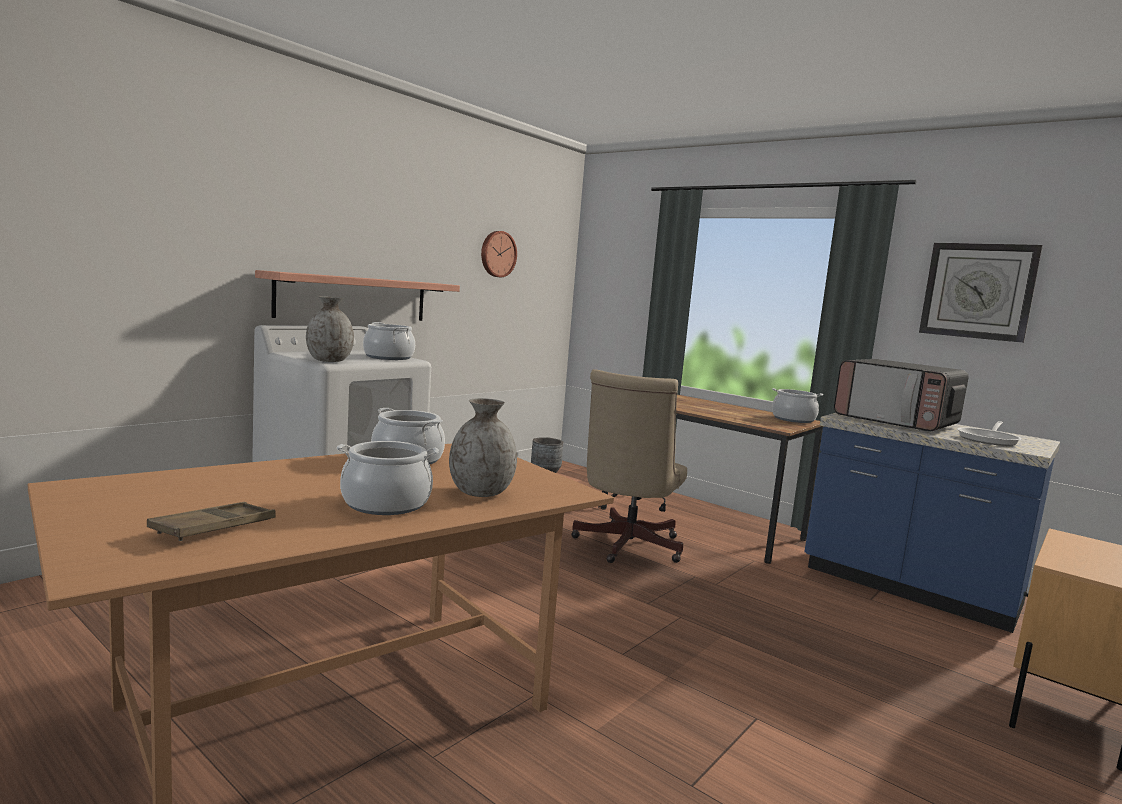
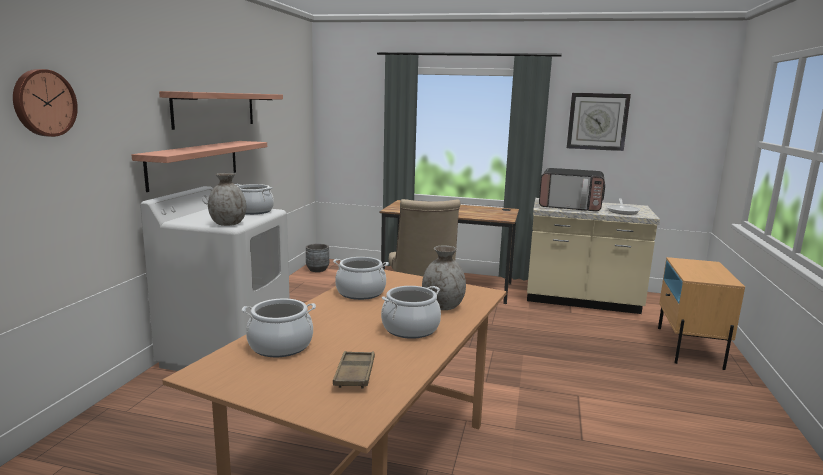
camera: 25 degrees left, 5 degrees up
(397, 239) = (215, 109): none -> shelf
(497, 254) = (272, 110): wall clock -> wall clock (43, 103)
(793, 419) = (501, 210): cooking pot -> cooking pot (280, 346)
(909, 588) = (581, 300): blue counter -> beige counter

